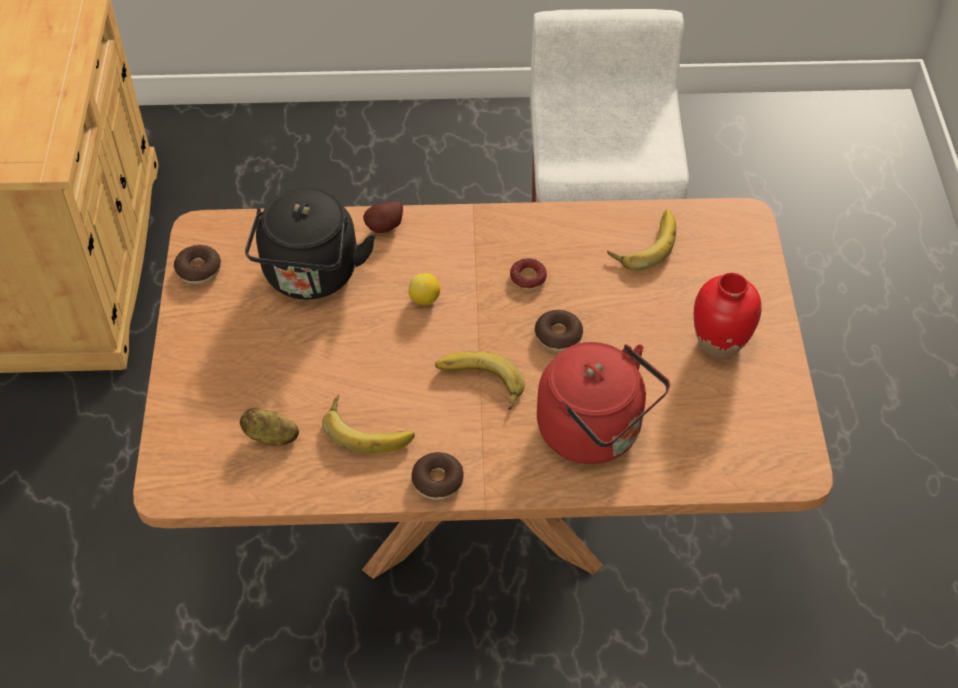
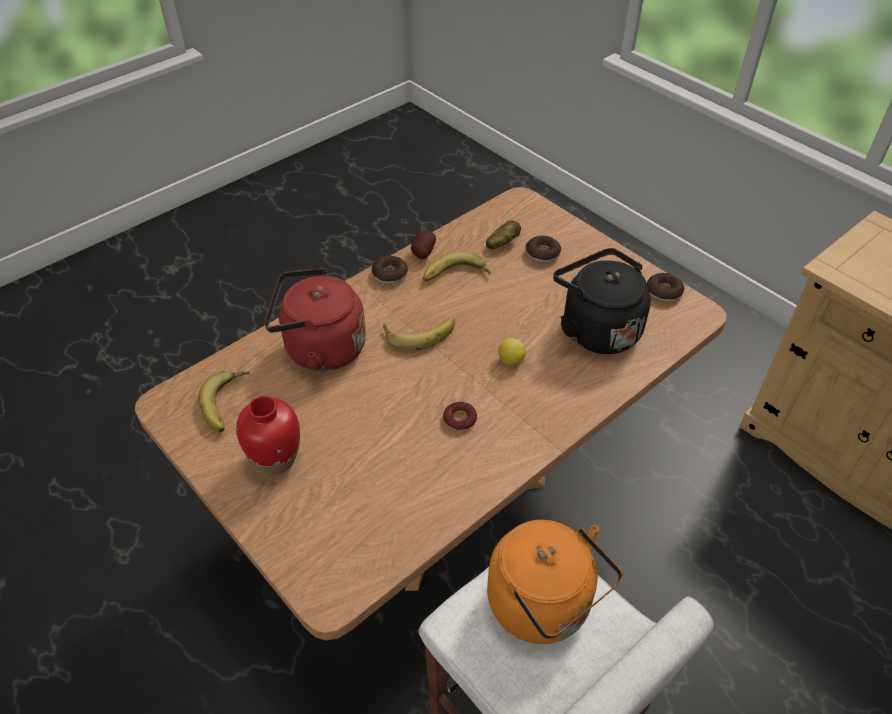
camera: 140 degrees right, 5 degrees down
(386, 228) = (596, 390): potato -> potato (422, 253)
(558, 335) = (398, 392): donut -> donut (542, 254)
(593, 140) = (544, 606): none -> orange kettle
(644, 243) = (399, 508): banana -> banana (228, 403)

